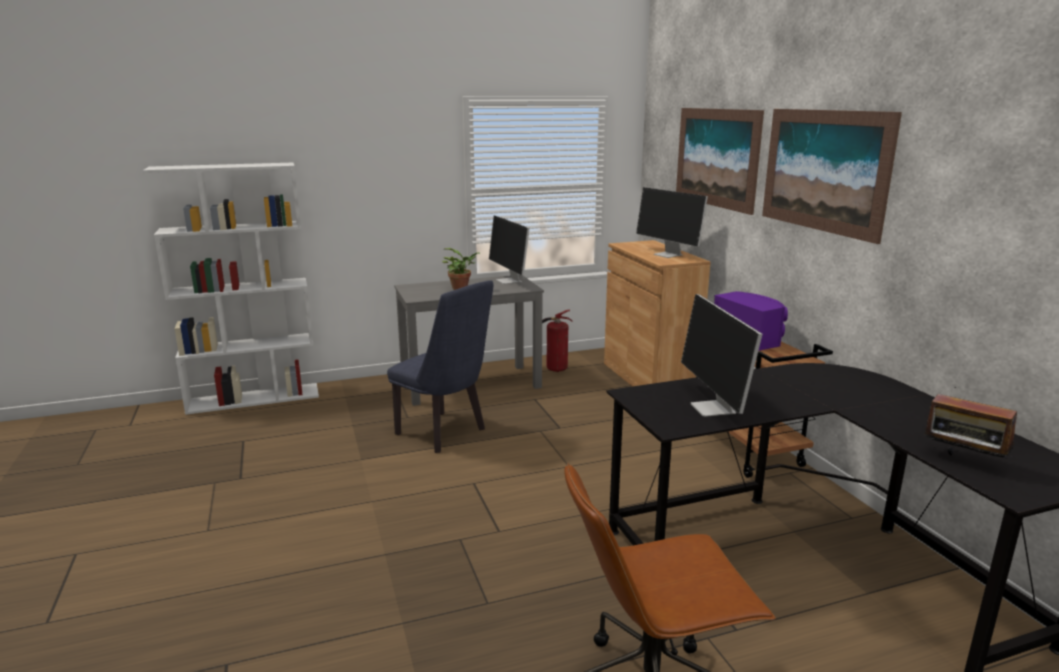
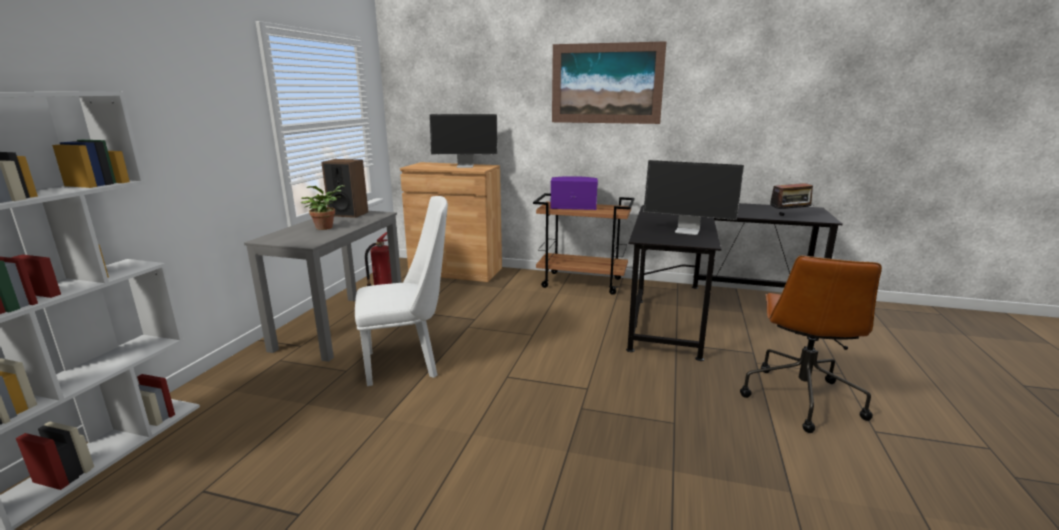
camera: 55 degrees left, 0 degrees up
(446, 434) = (409, 363): blue chair -> white chair
(509, 281) = (348, 214): monitor -> speaker
(716, 157) = (489, 85): picture -> none

